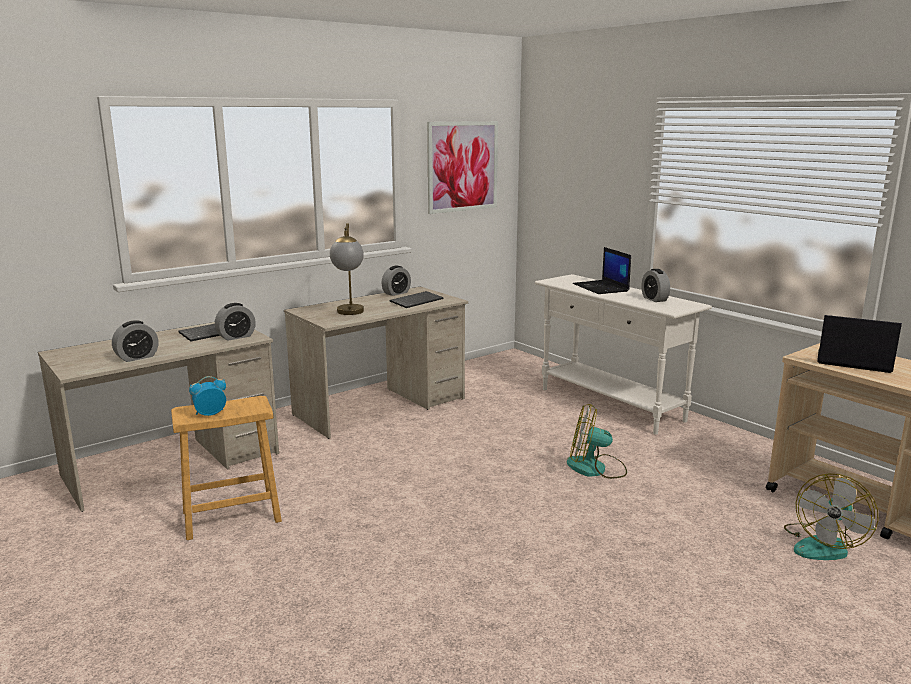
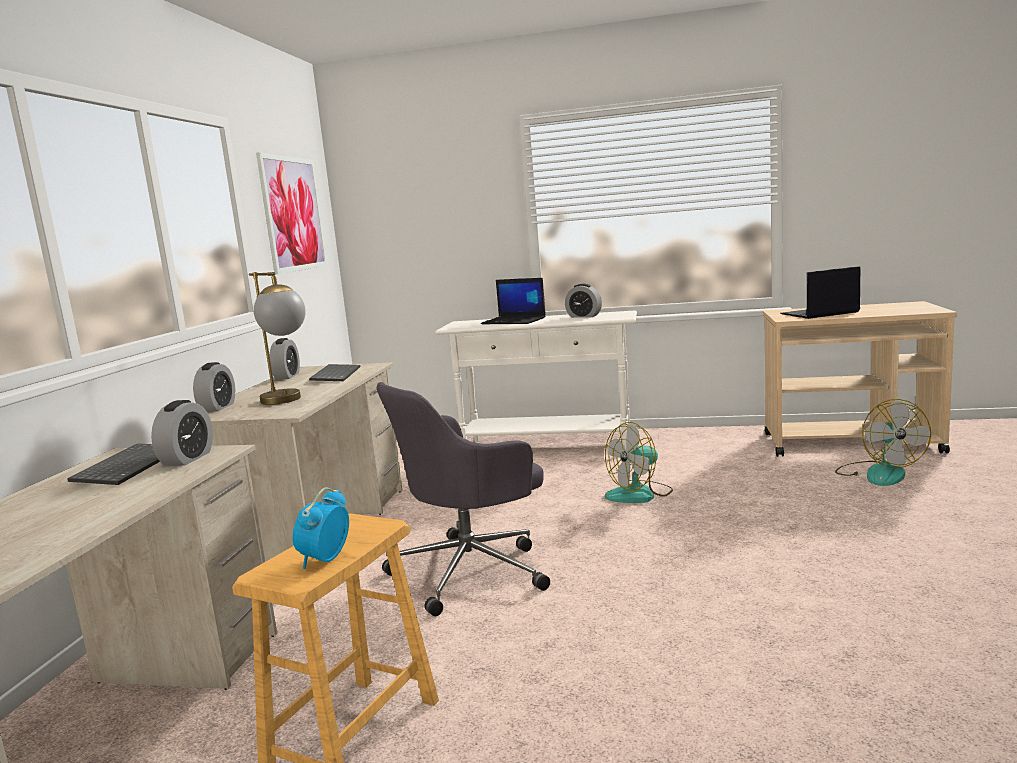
camera: 40 degrees left, 5 degrees down
(137, 357) = (69, 529): alarm clock -> alarm clock (218, 407)
(408, 467) = (472, 571): none -> grey office chair

